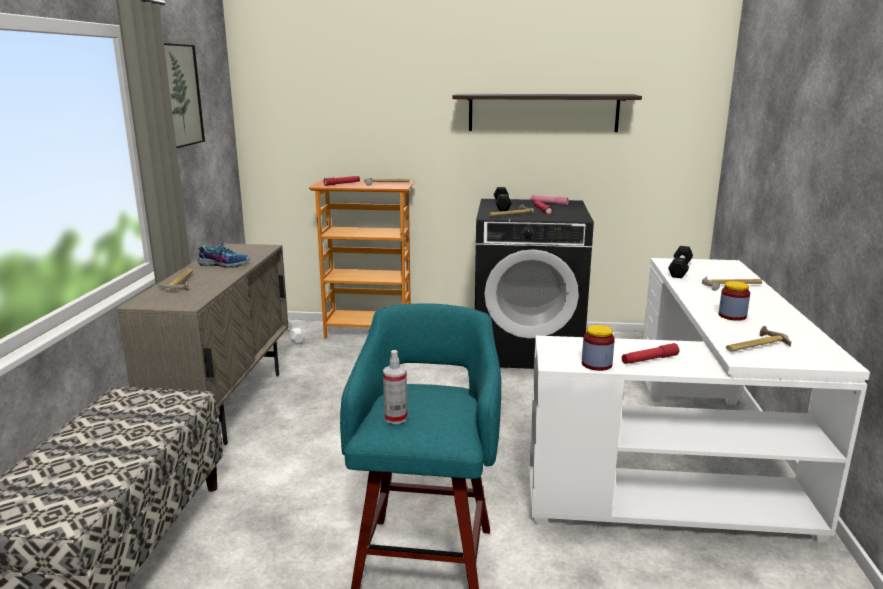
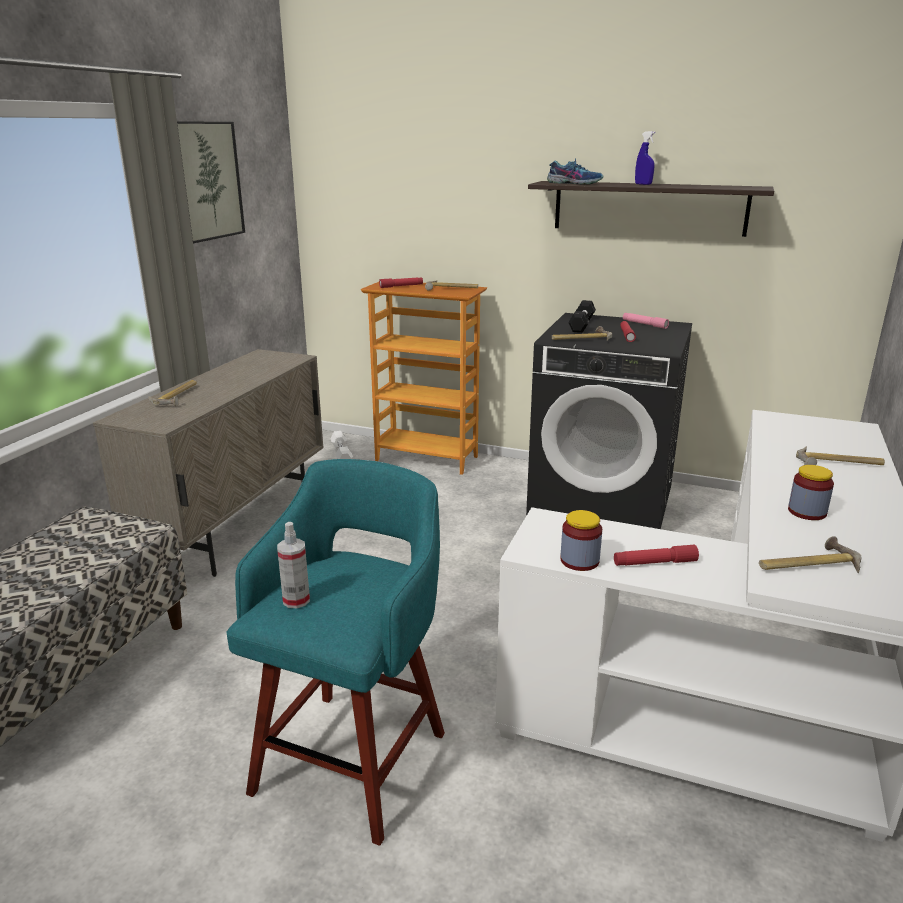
camera: 15 degrees right, 5 degrees up
(224, 264) = (237, 376): shoe -> shoe (574, 183)
(540, 94) = (643, 184): none -> blue spray bottle
(680, 269) = (780, 431): black dumbbell -> none

